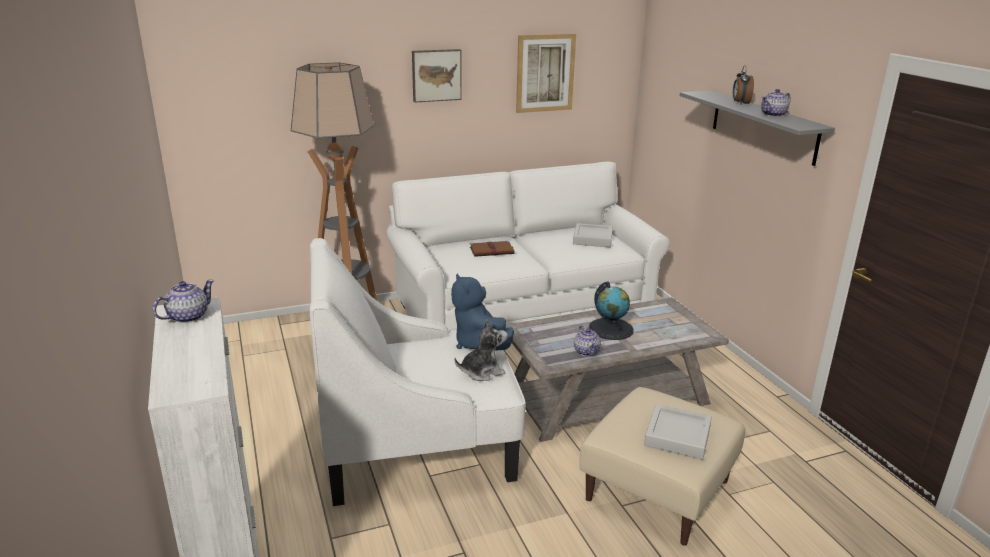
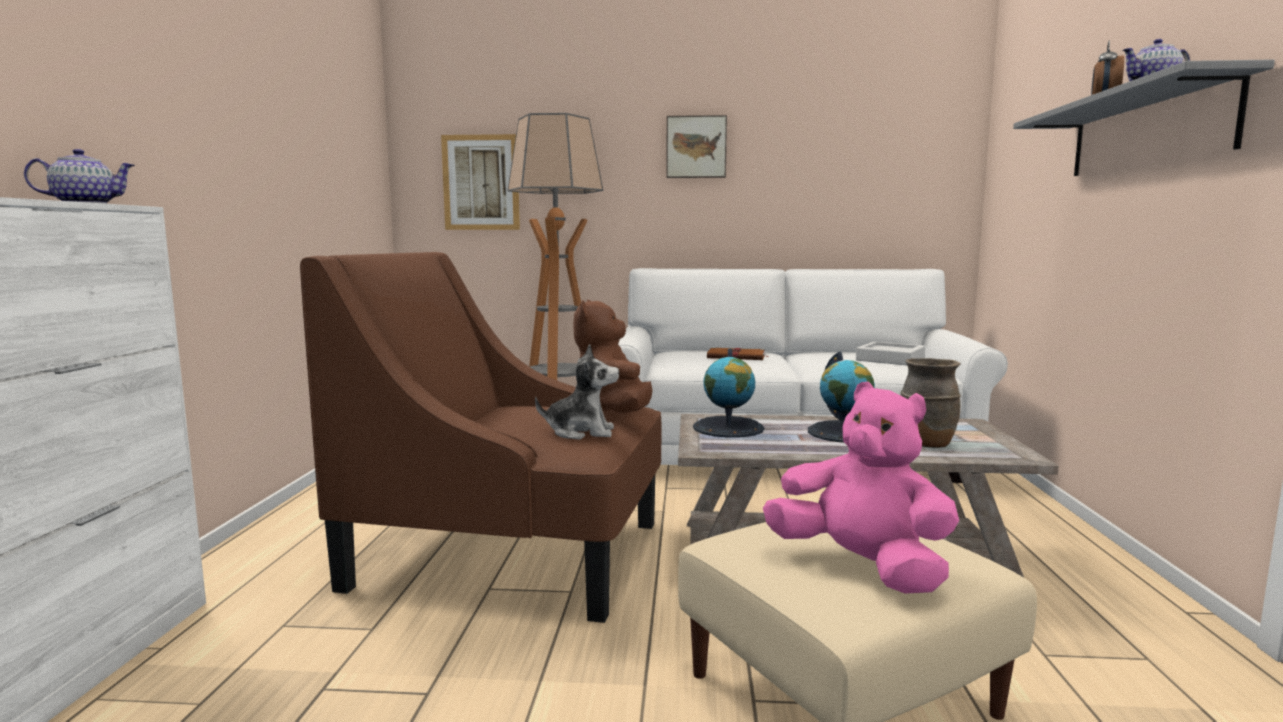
camera: 25 degrees right, 15 degrees down
(419, 445) = (512, 554): white armchair -> brown armchair
(478, 344) = (615, 413): blue plush toy -> brown plush toy
(543, 337) = (728, 428): none -> globe
(545, 73) = (842, 150): picture -> picture (481, 182)
(586, 351) = (779, 446): teapot -> none
(659, 332) = (926, 444): none -> brown vase
(677, 436) = (861, 567): grey tray -> pink plush toy

